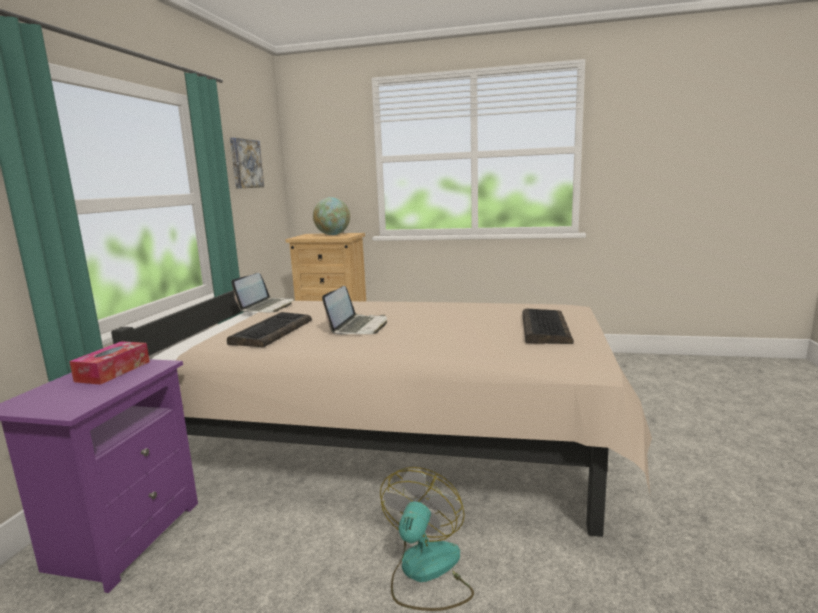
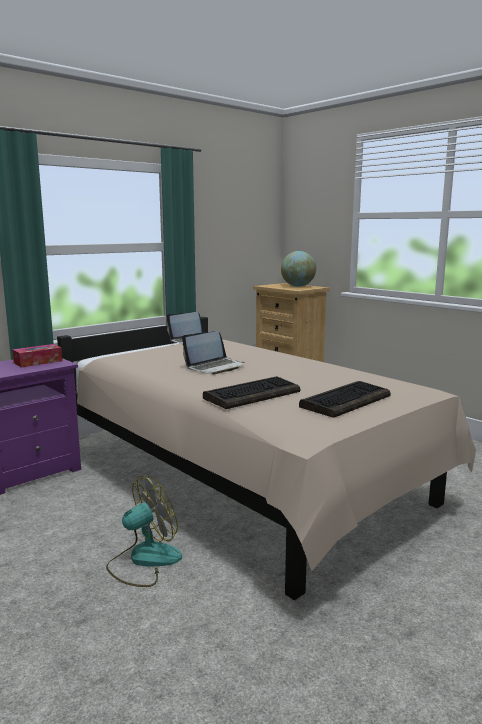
camera: 35 degrees right, 0 degrees up
(245, 164) = (228, 217): picture -> none
(272, 331) = (158, 358): keyboard -> keyboard (252, 394)

